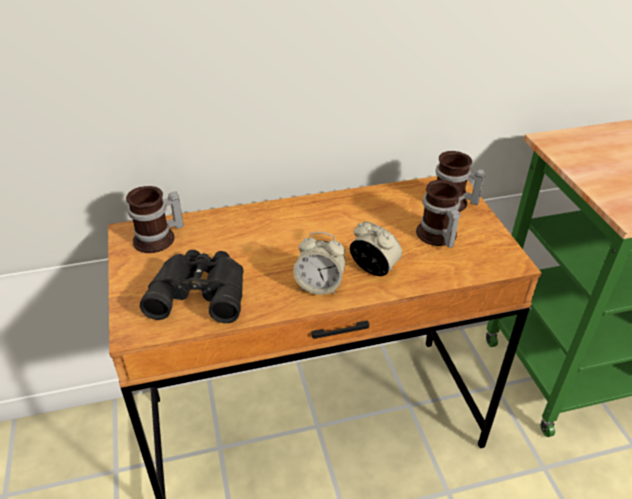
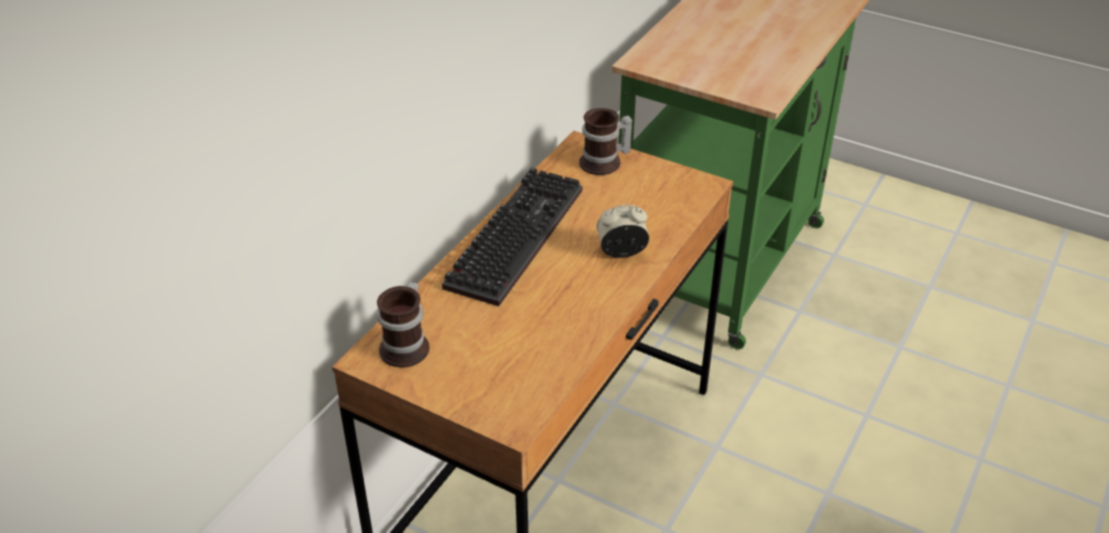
camera: 45 degrees left, 0 degrees up
(200, 290) = (515, 359): black binoculars -> none
(319, 286) = (601, 291): alarm clock -> none
(320, 213) = (513, 235): none -> keyboard
(436, 236) = (630, 197): mug -> none

